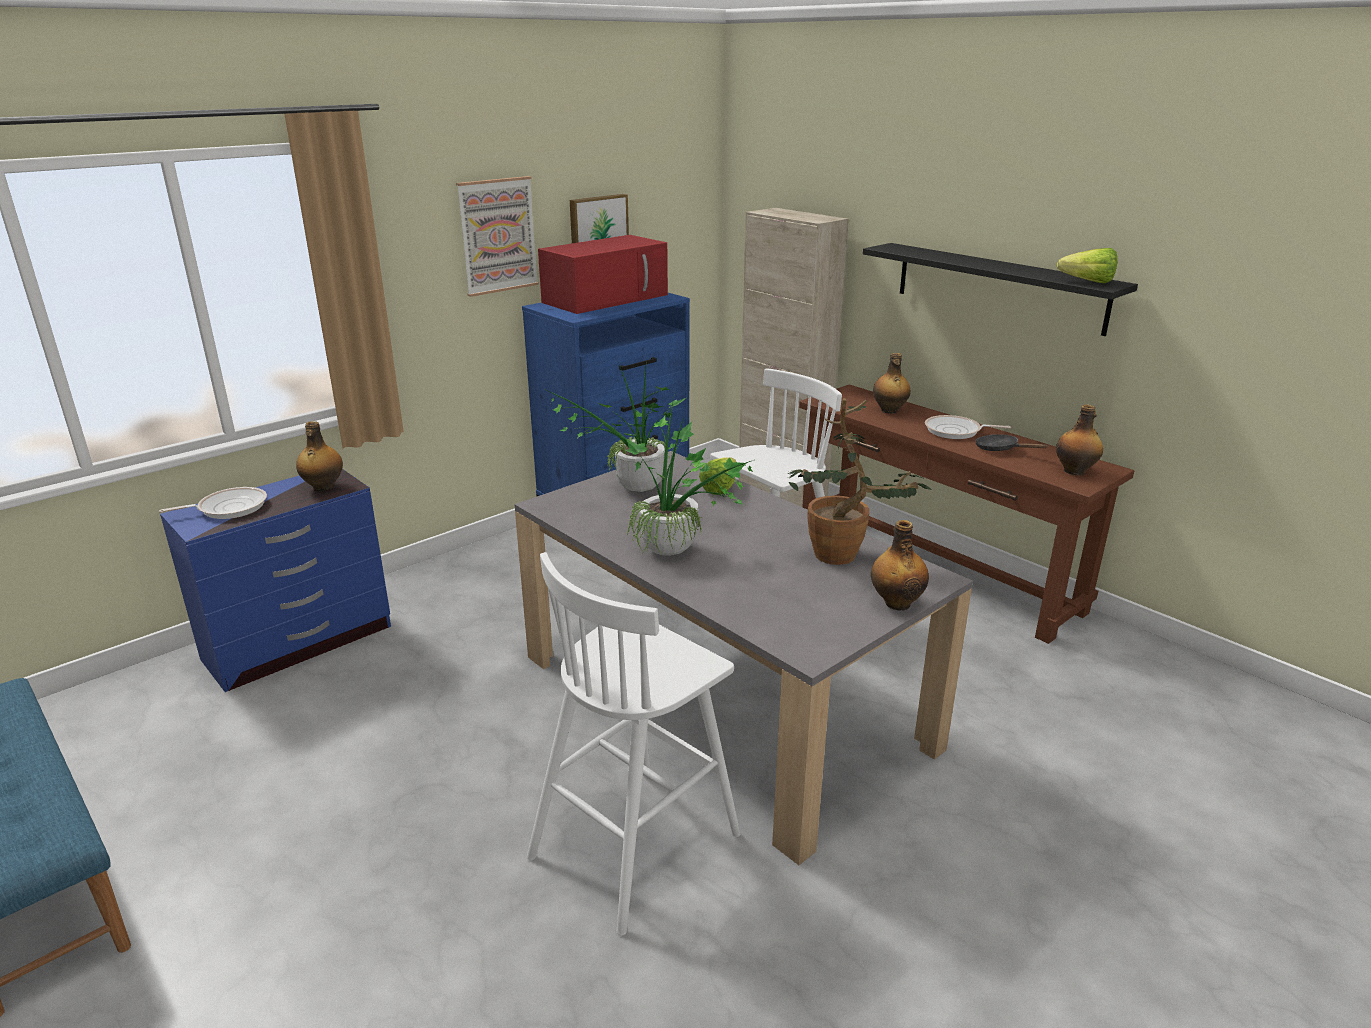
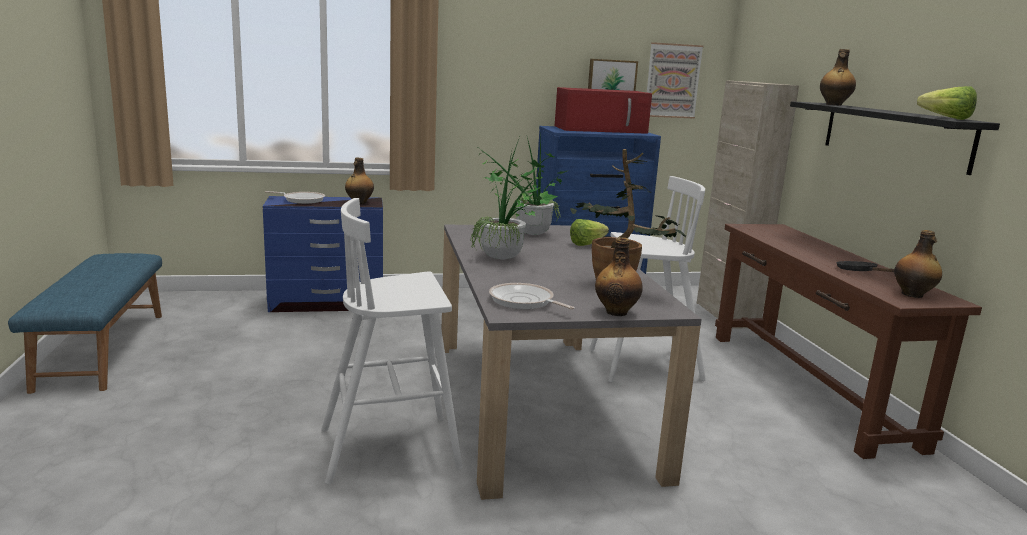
camera: 30 degrees right, 10 degrees down
(497, 235) = (529, 74): picture -> picture (672, 81)
(889, 410) = (793, 239): bottle -> bottle (833, 104)
(956, 431) = (834, 257): frying pan -> frying pan (524, 301)

